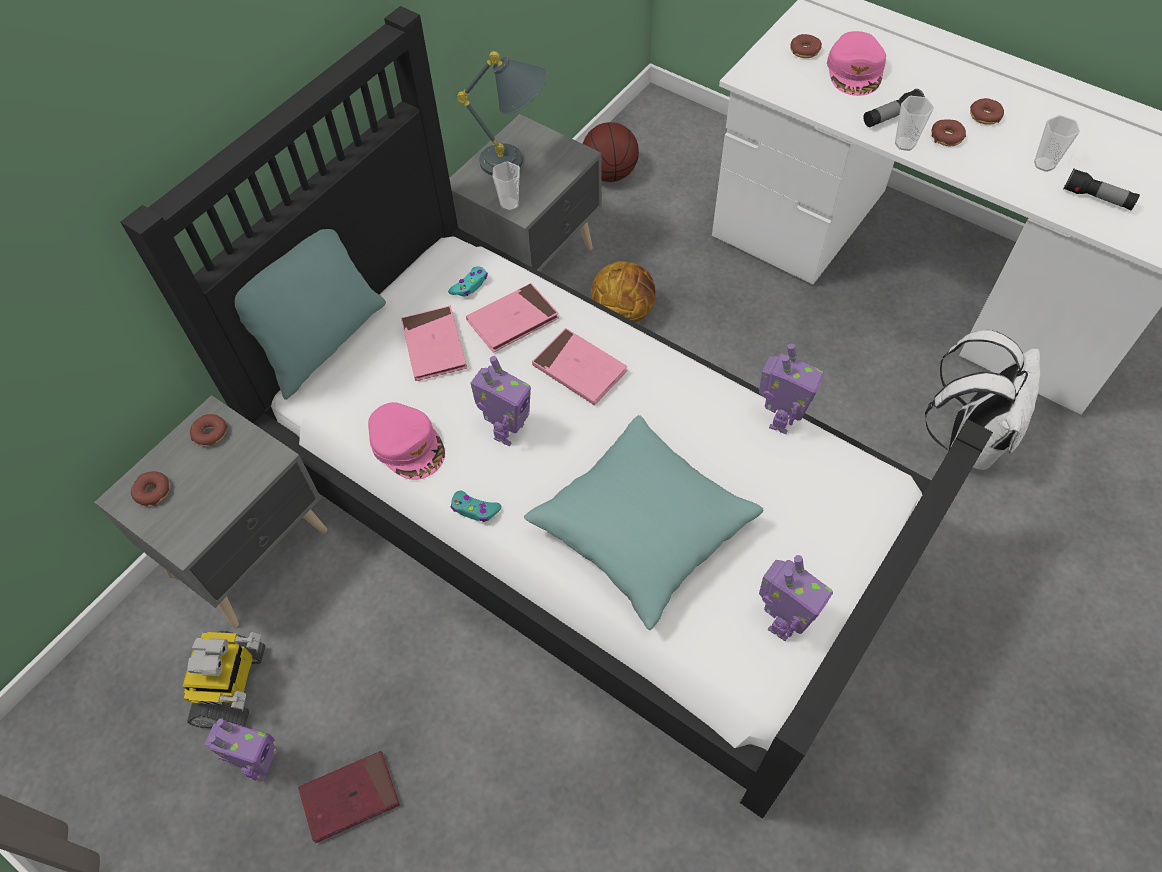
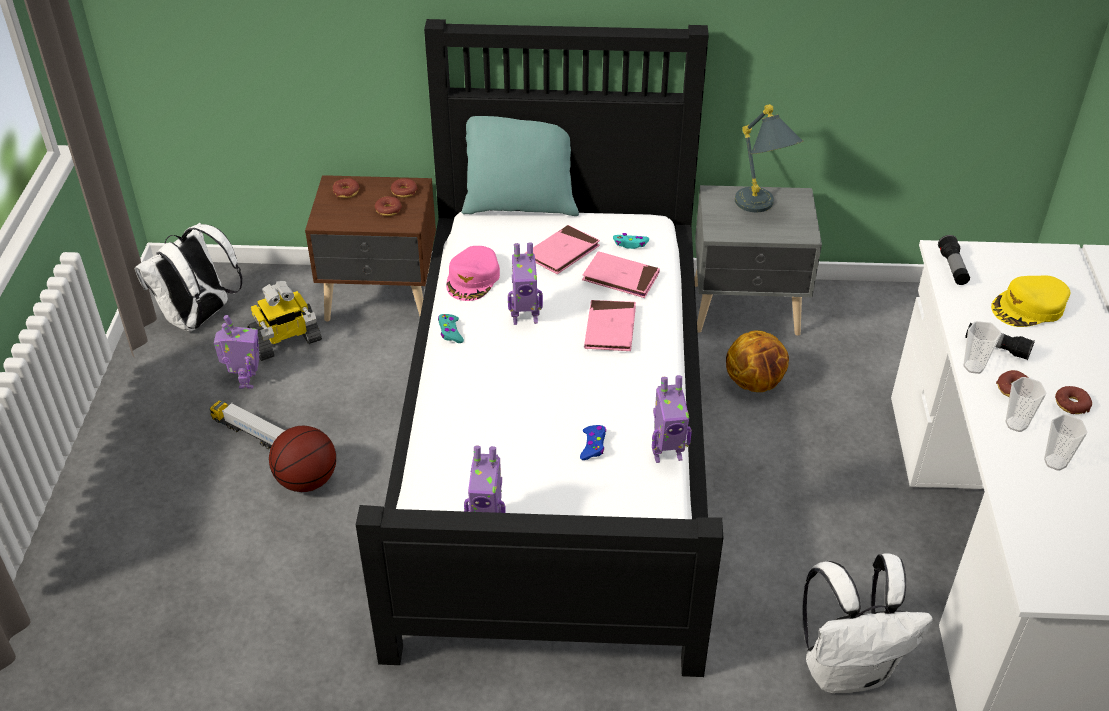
camera: 55 degrees right, 15 degrees down
(106, 768) = (199, 319): none -> white backpack
(253, 552) = (382, 300): grey nightstand -> brown nightstand
(260, 762) = (245, 381): toy robot -> toy robot turned 75 degrees counterclockwise
(350, 797) = (250, 433): red book -> toy truck
(509, 204) = (717, 223): cup -> cup (1016, 424)
(610, 174) = (888, 309): basketball -> basketball (307, 480)
(642, 529) = (503, 418): turquoise pillow -> none
(732, 472) = (593, 446): none -> blue game controller
(804, 51) = (1015, 271): donut -> donut (388, 210)
(855, 70) = (1029, 307): pink cap -> yellow cap
(1096, 198) = (1052, 511): flashlight -> flashlight (952, 268)

